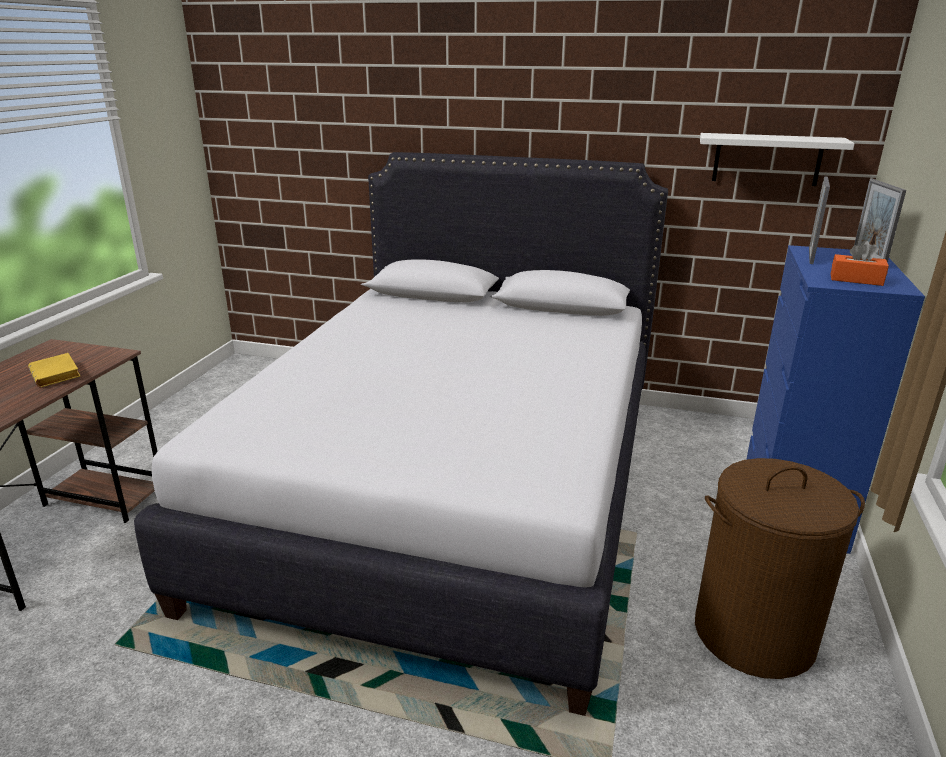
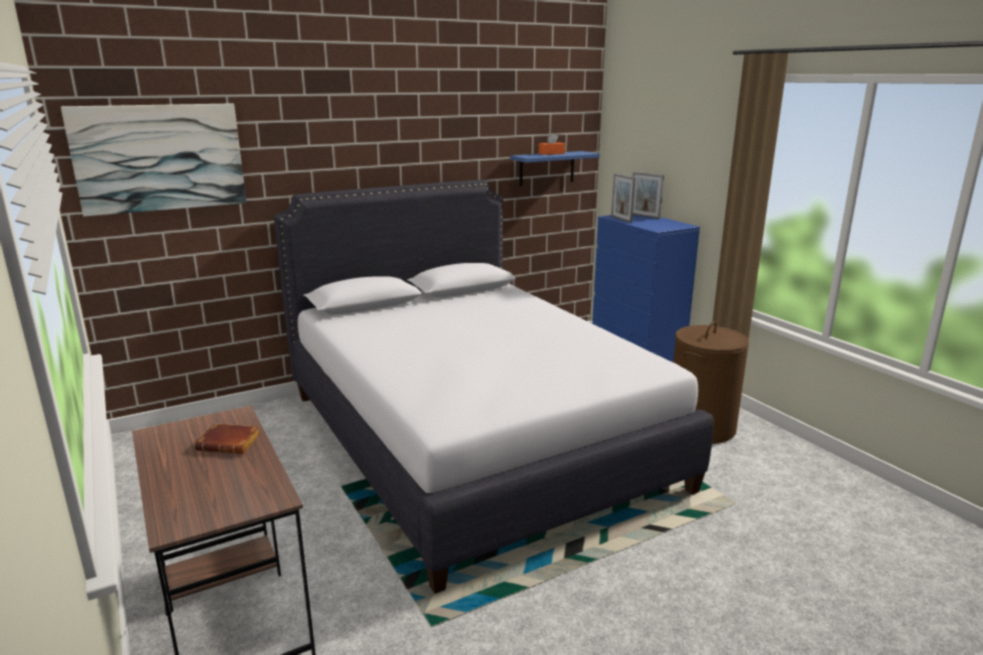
camera: 45 degrees left, 5 degrees down
(57, 375) = (231, 443): yellow book -> brown book
(276, 98) = (160, 158): none -> picture
(767, 159) = (547, 168): white shelf -> blue shelf
(856, 279) = (663, 225): orange tissue box -> orange tissue box (551, 153)

